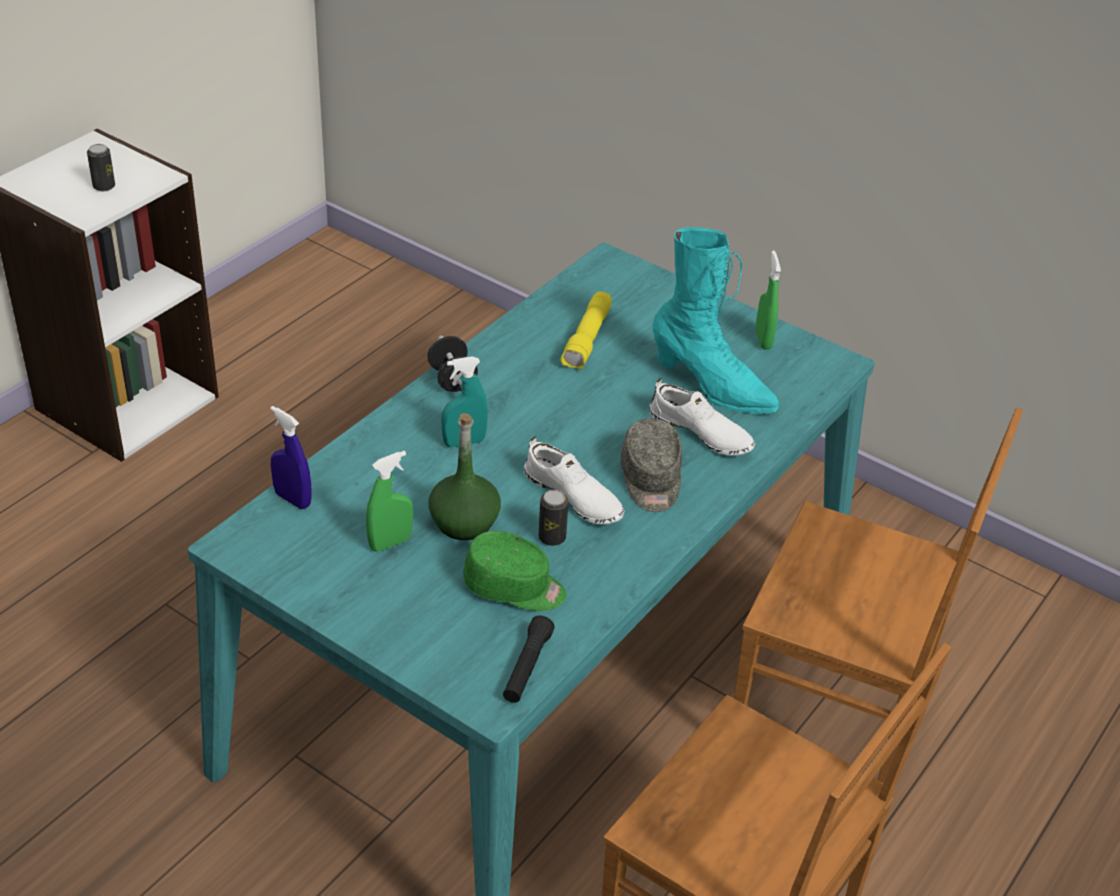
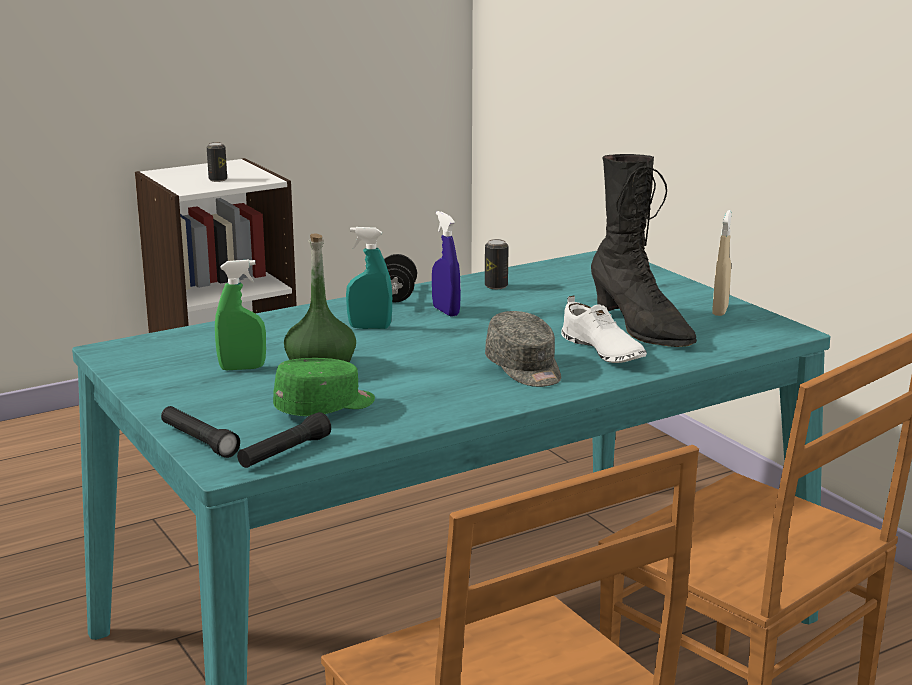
camera: 25 degrees right, 20 degrees down
(292, 499) = (187, 335): blue spray bottle -> blue spray bottle (446, 311)
(437, 671) = (199, 441): none -> black flashlight
(515, 587) = (326, 407): green cap -> green cap turned 75 degrees counterclockwise
(552, 537) = (392, 386): can -> can (496, 286)
(573, 497) = (437, 368): white shoe -> none
(588, 340) = (544, 291): yellow flashlight -> none
(651, 479) = (525, 369): grey cap -> grey cap turned 45 degrees counterclockwise
(711, 386) = (640, 328): turquoise boot -> black boot
(763, 340) = (720, 310): green spray bottle -> beige spray bottle

